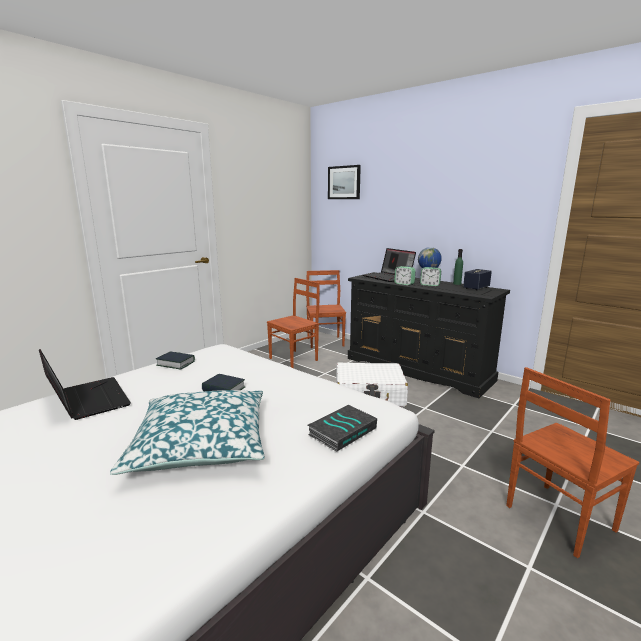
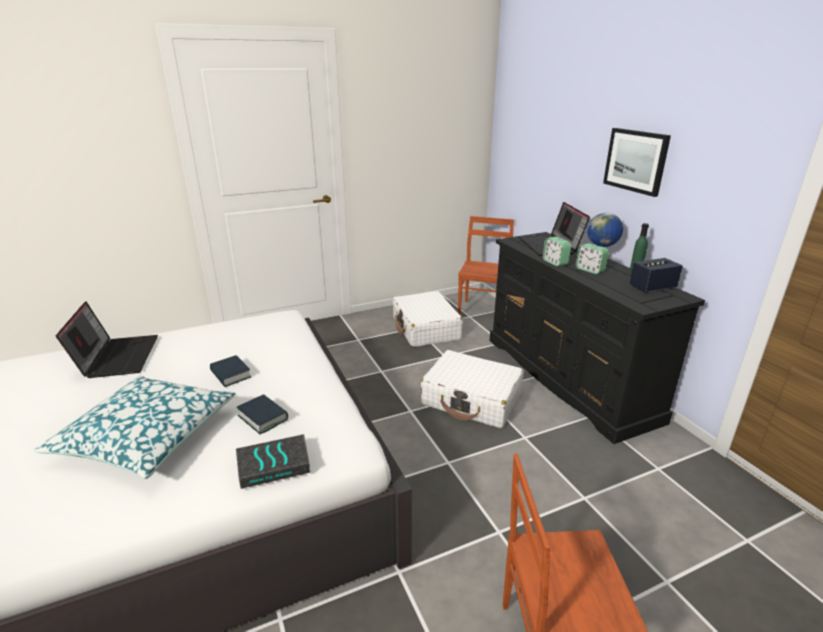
camera: 25 degrees right, 10 degrees up
(175, 363) = (225, 329): book -> book (263, 417)
(294, 359) = (425, 328): brown chair -> white suitcase
(344, 182) = (528, 99): picture -> picture (636, 161)

